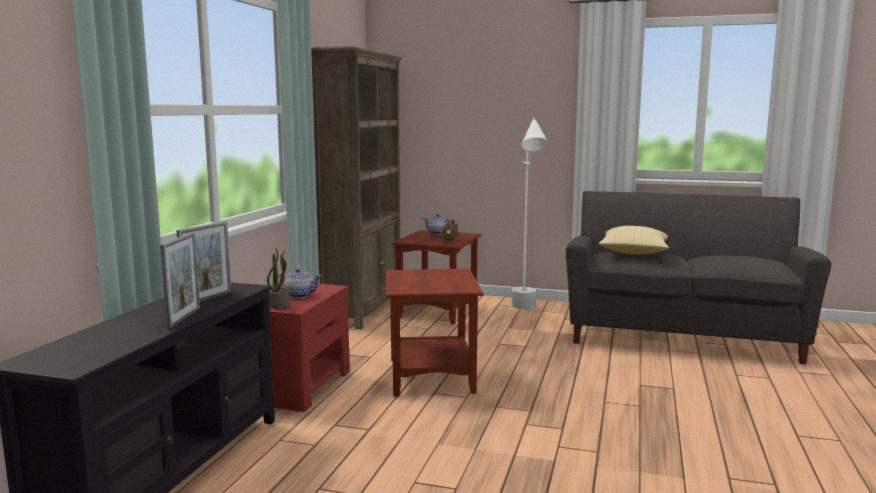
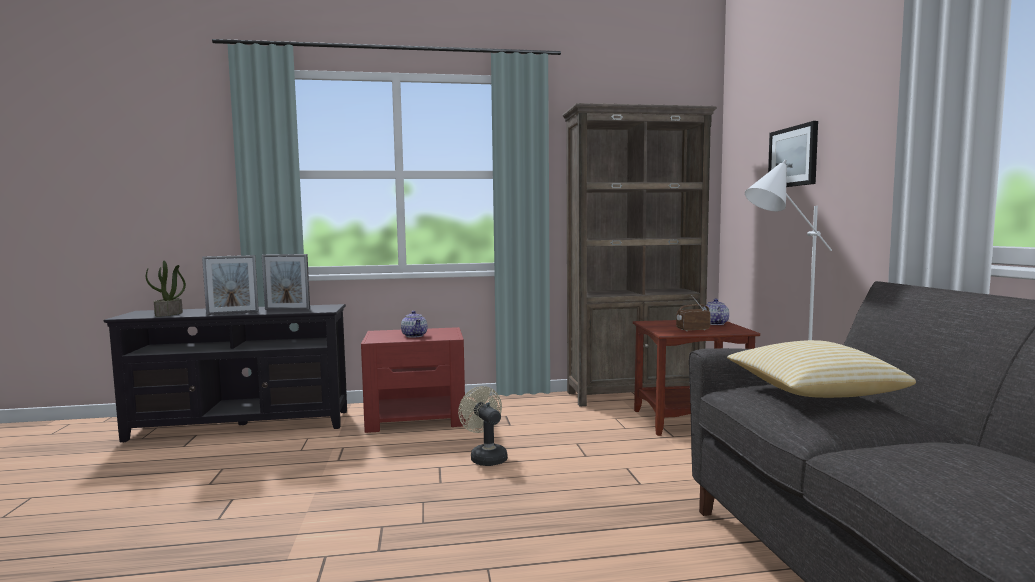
camera: 65 degrees right, 5 degrees down
(277, 305) = (380, 336): potted plant -> potted plant (169, 314)
(432, 375) = (485, 457): brown side table -> beige fan
(467, 106) = (793, 157): none -> picture

